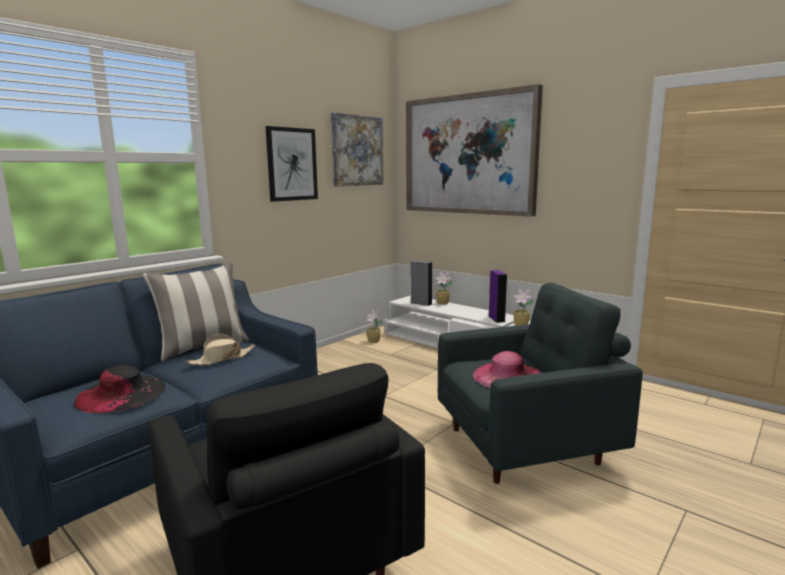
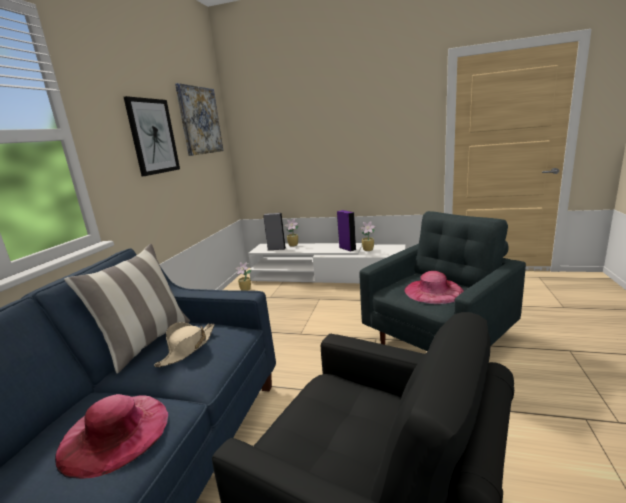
camera: 25 degrees left, 5 degrees up
(121, 394) = (114, 432): black hat -> pink hat
(468, 155) = (299, 118): picture -> none

